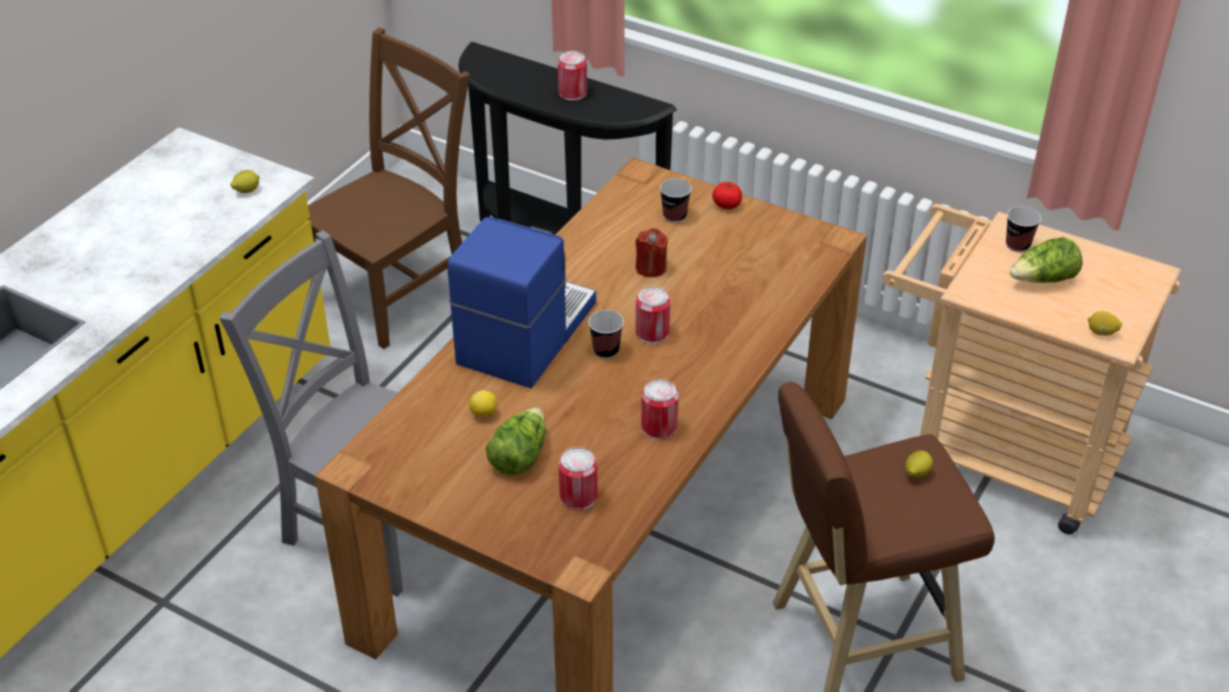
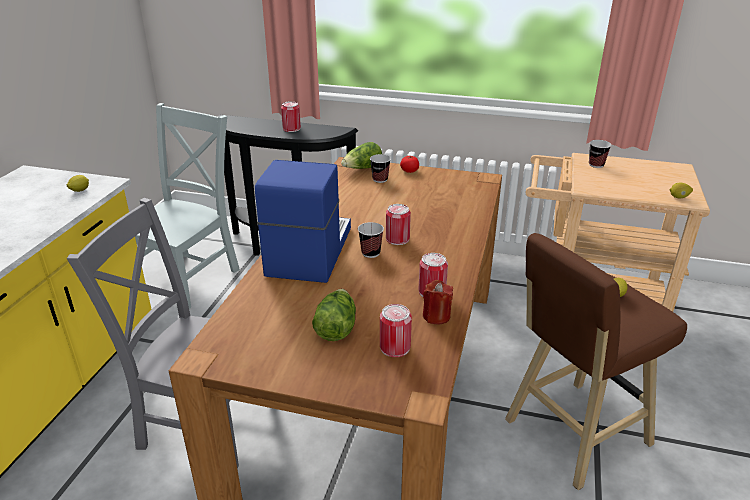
camera: 15 degrees left, 10 degrees down
(398, 292) = (190, 277): brown chair -> grey chair
(484, 414) = (297, 304): lemon -> none
(651, 268) = (378, 206): red candle -> red candle (436, 316)
(1043, 279) = (624, 178): lettuce -> lettuce (362, 168)

